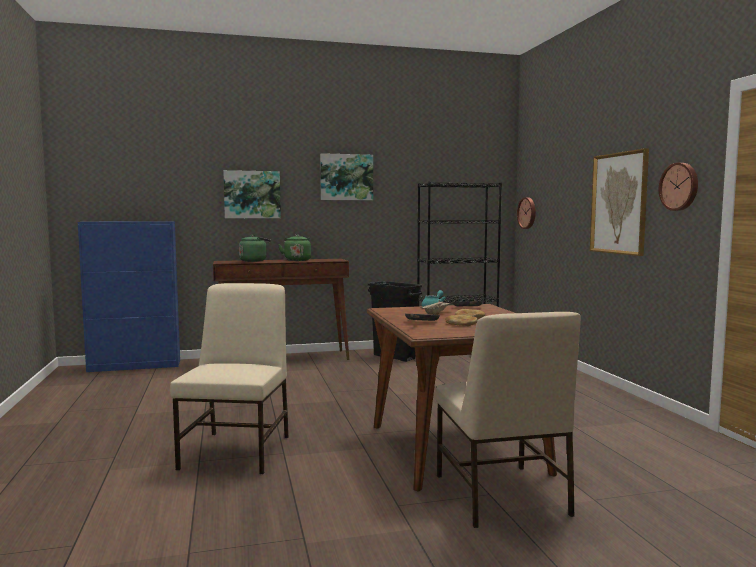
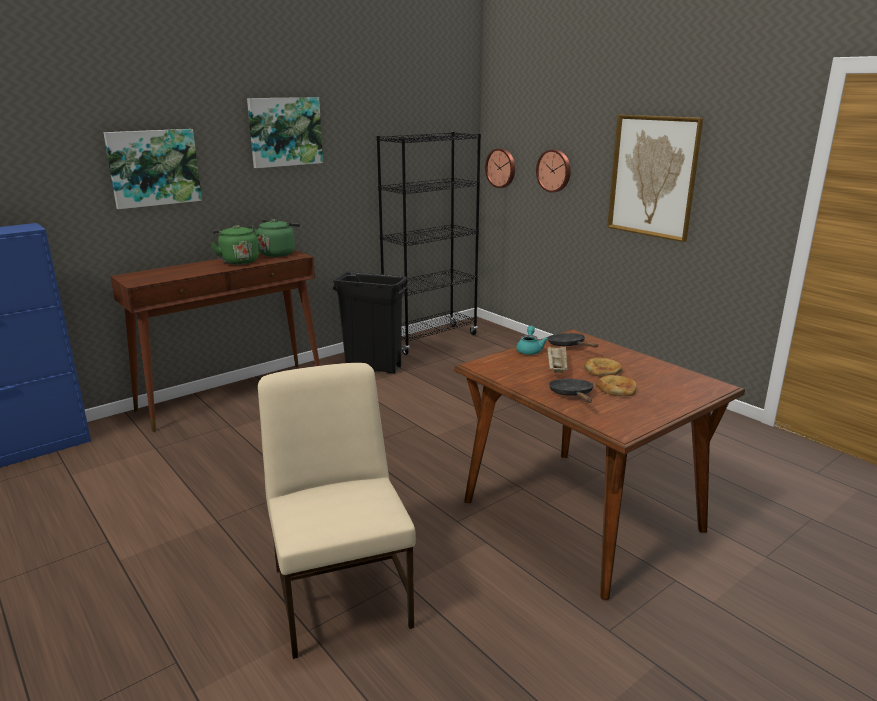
camera: 25 degrees left, 15 degrees up
(254, 261) = (178, 270): green kettle -> green kettle (278, 253)
(500, 496) = (687, 579): beige chair -> none
(680, 186) = (746, 170): wall clock -> wall clock (554, 170)

